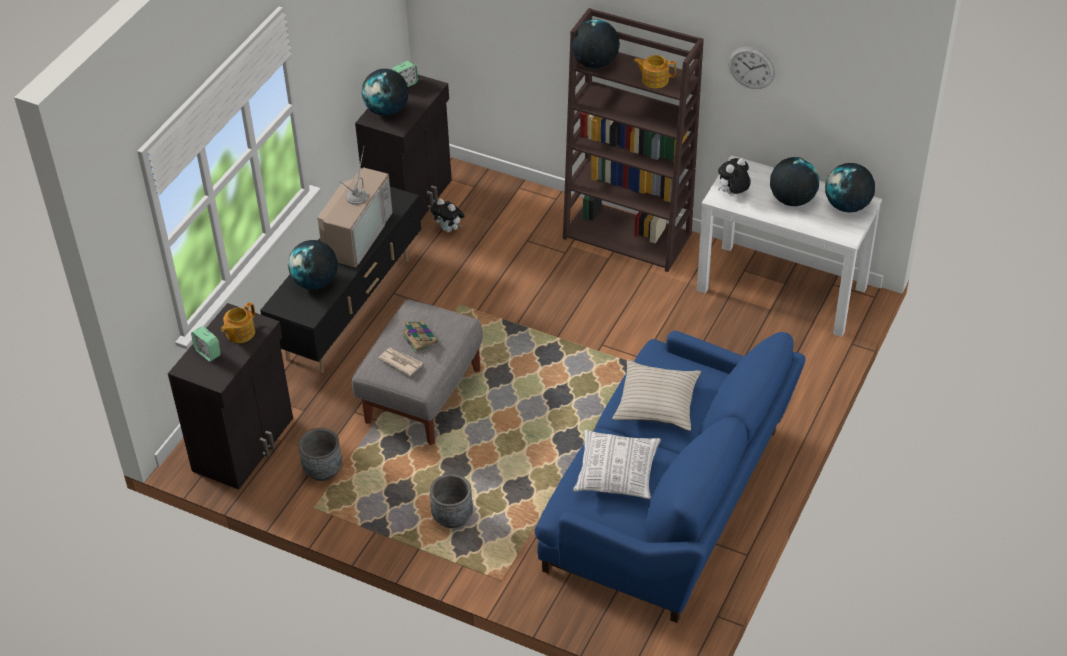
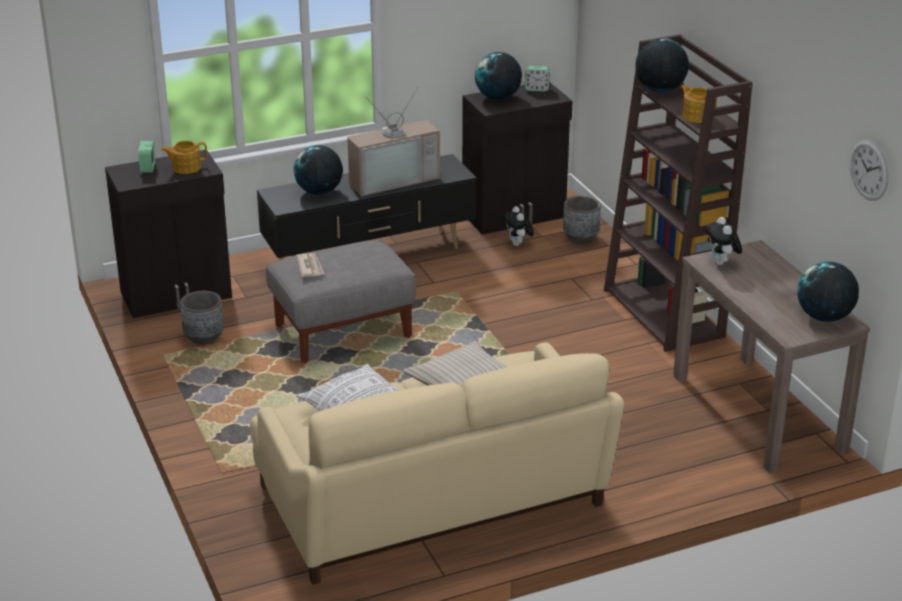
camera: 40 degrees right, 15 degrees down
(419, 338) = (346, 260): book -> none
(452, 517) = (249, 414): grey planter -> grey planter (580, 238)
(668, 502) = (431, 500): blue sofa -> beige sofa
(733, 193) = (721, 263): plush toy -> plush toy turned 105 degrees counterclockwise
(751, 67) = (786, 128): wall clock -> wall clock (869, 170)
(782, 289) = (758, 412): white console table -> brown console table
(792, 200) = (773, 290): globe -> none

